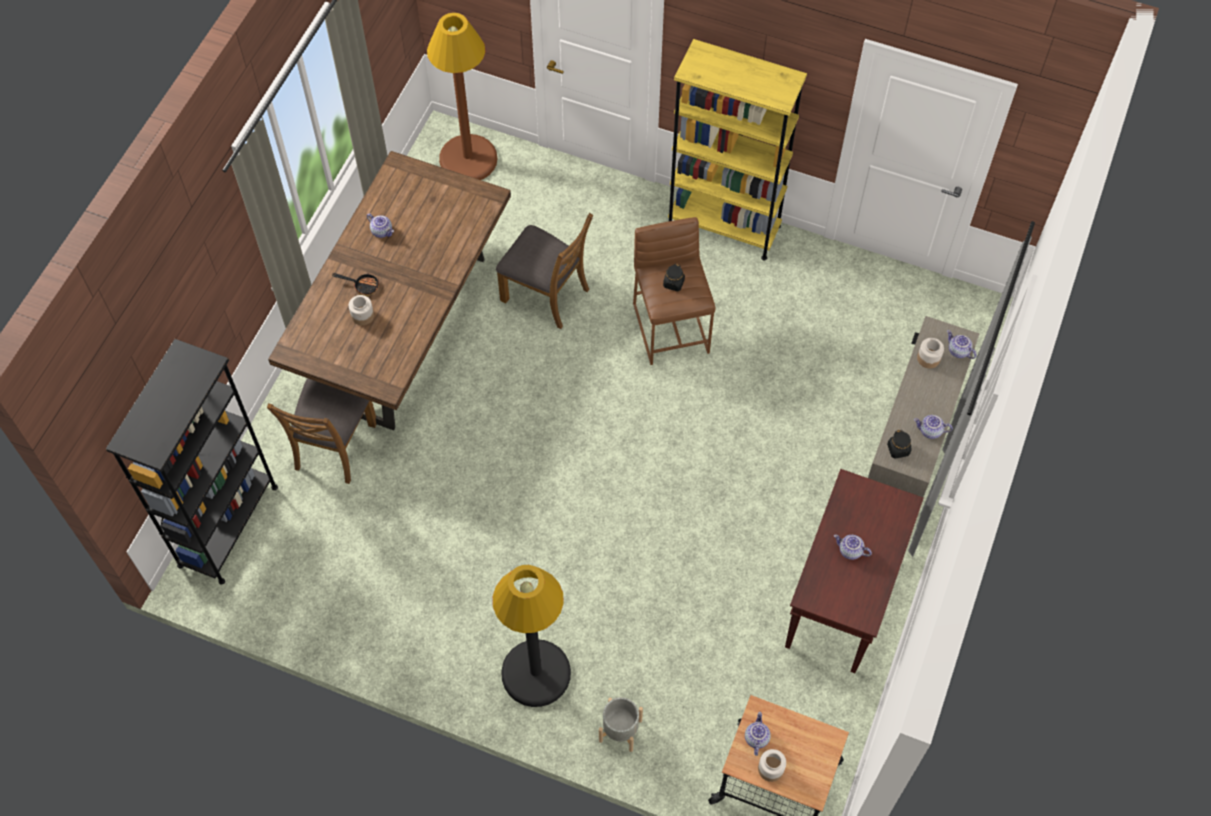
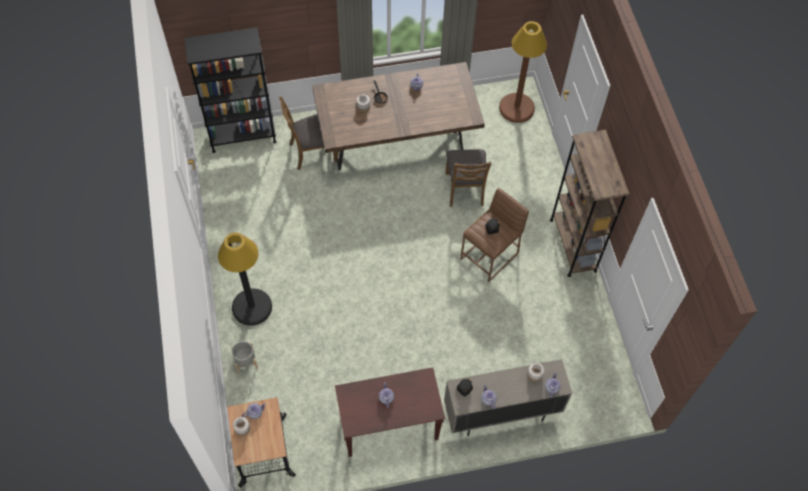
camera: 55 degrees right, 0 degrees up
(723, 226) = (573, 245): yellow bookcase -> brown bookcase

